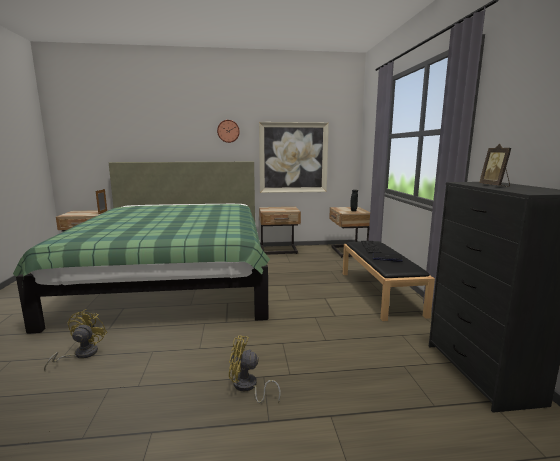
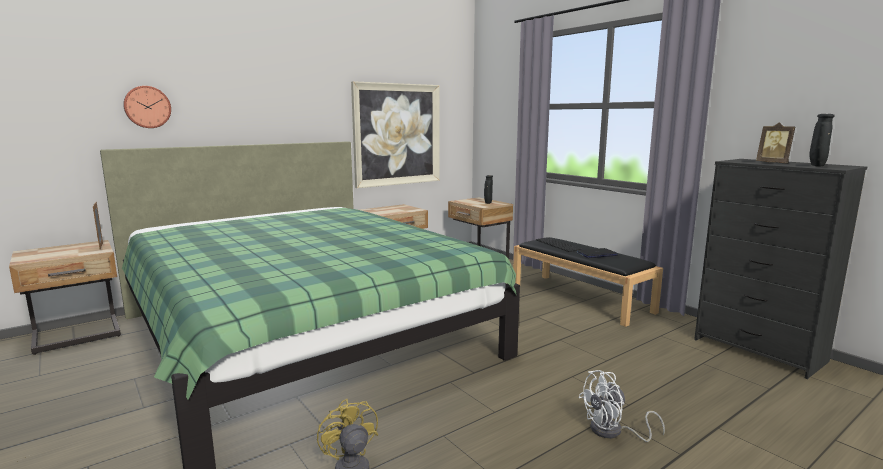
camera: 30 degrees left, 0 degrees up
(228, 131) = (308, 95): wall clock -> wall clock (147, 107)
(247, 387) = (613, 432): yellow fan -> white fan
(522, 190) = (816, 166): none -> black vase

